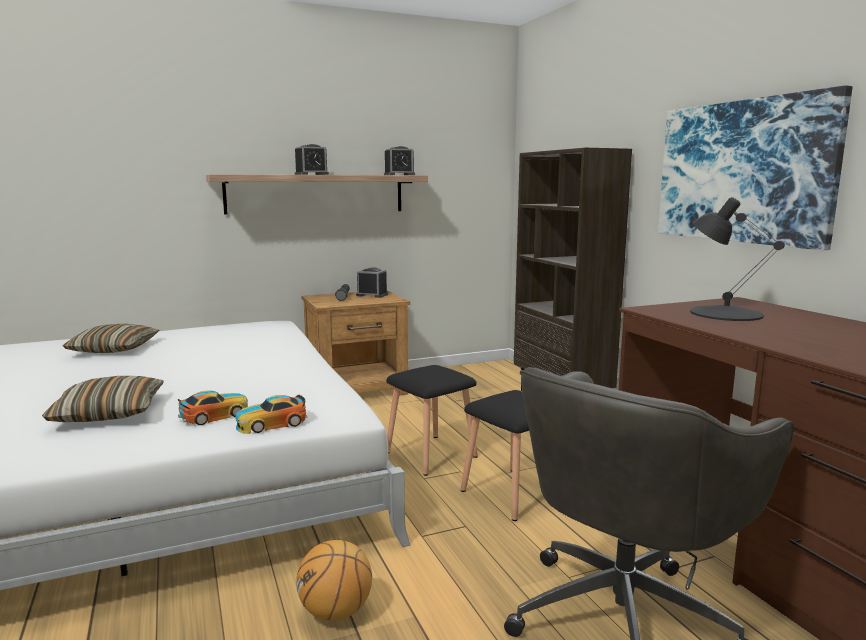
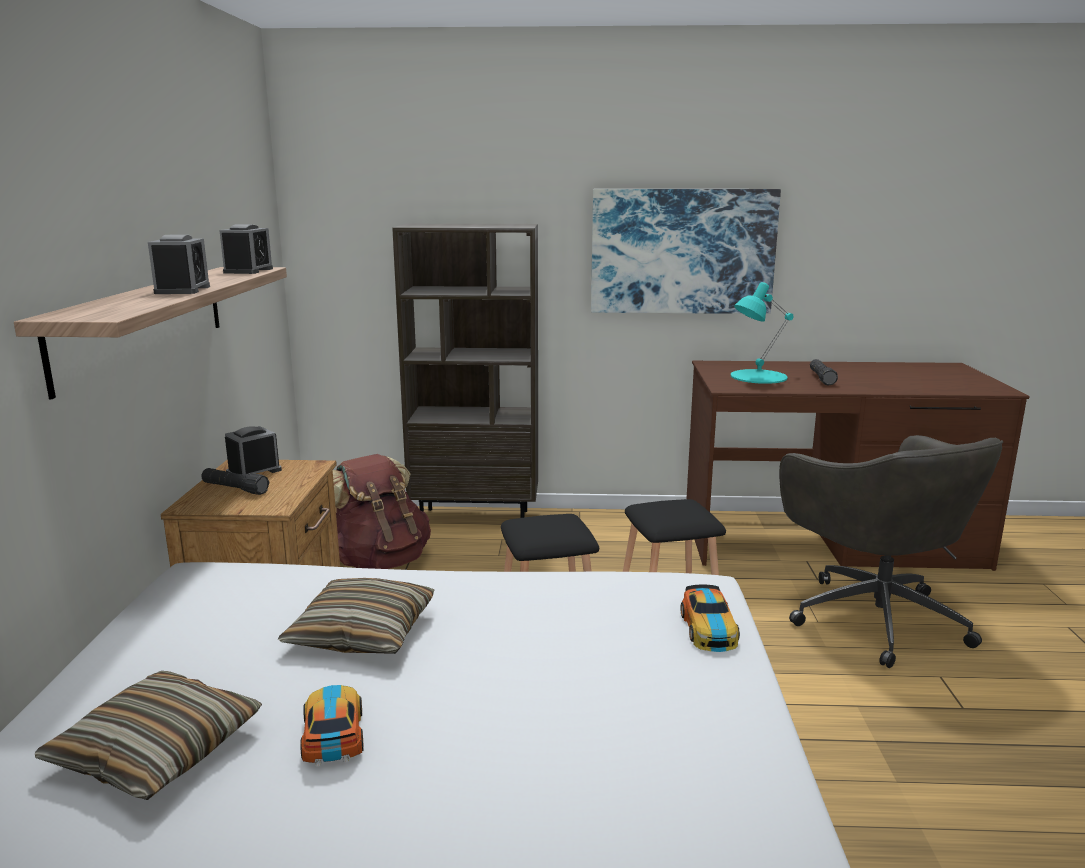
camera: 65 degrees left, 5 degrees up
(109, 413) = (598, 749): pillow -> pillow (362, 632)
(215, 415) = (658, 662): toy car -> toy car (333, 733)
(336, 612) = (843, 747): basketball -> none
(459, 392) = (379, 561): none -> brown backpack
(724, 313) = (757, 376): black table lamp -> turquoise table lamp
(786, 330) = (821, 379): none -> black flashlight

